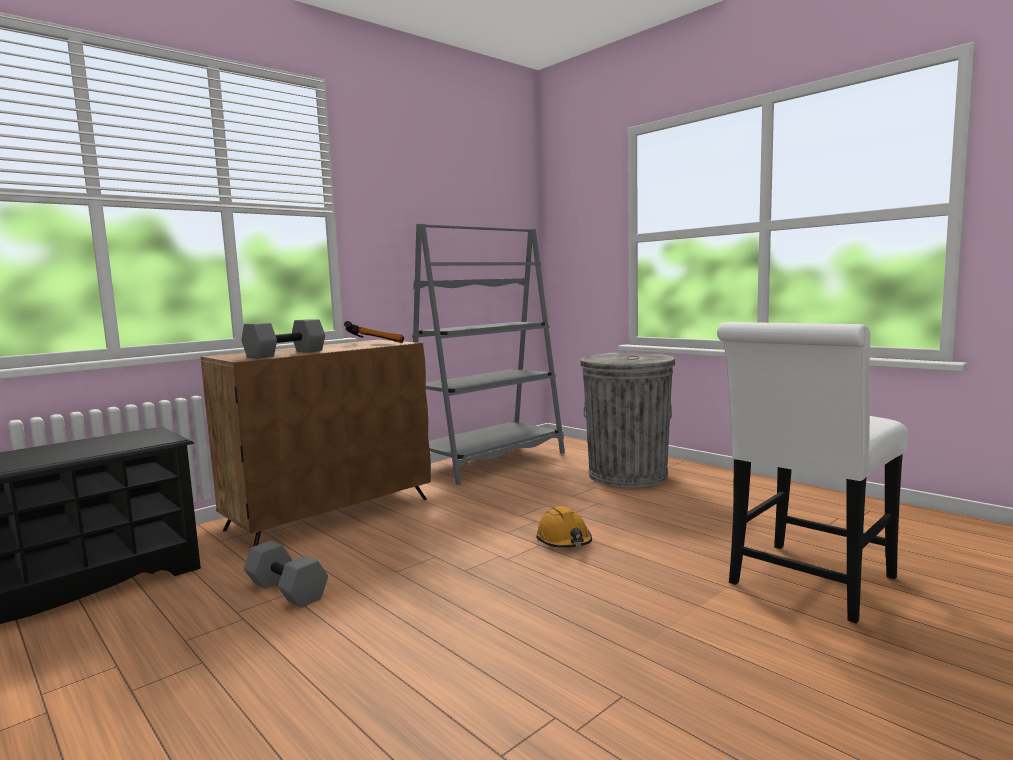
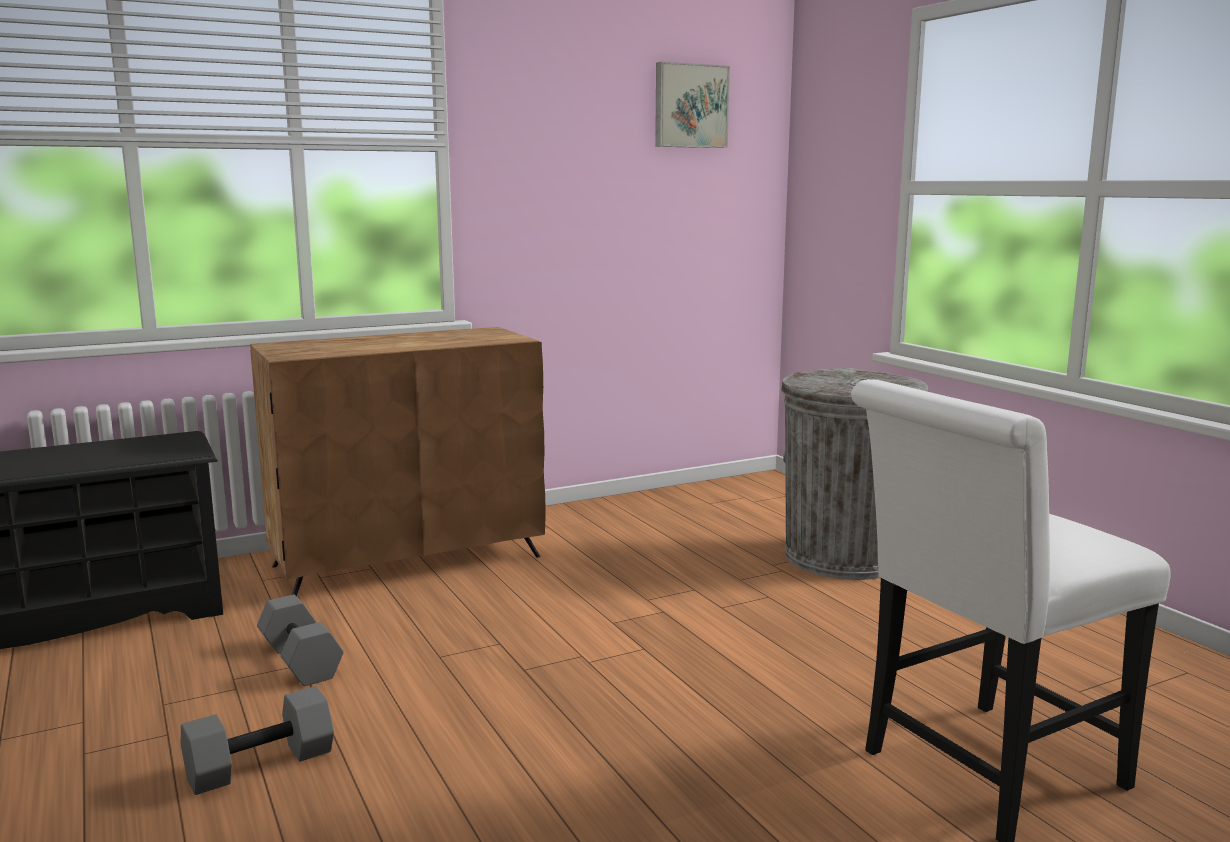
camera: 15 degrees right, 5 degrees up
(285, 354) = (345, 350): grey dumbbell -> grey dumbbell (259, 766)
(376, 343) = (482, 337): hammer -> none
(485, 193) = (690, 106): none -> picture
(490, 462) = (660, 509): grey bookcase -> none
(564, 541) = (680, 648): orange hard hat -> none

